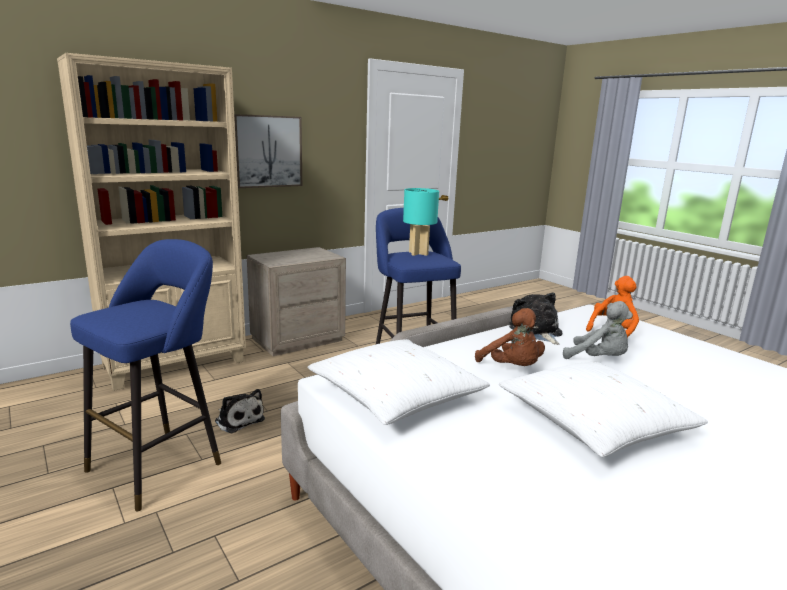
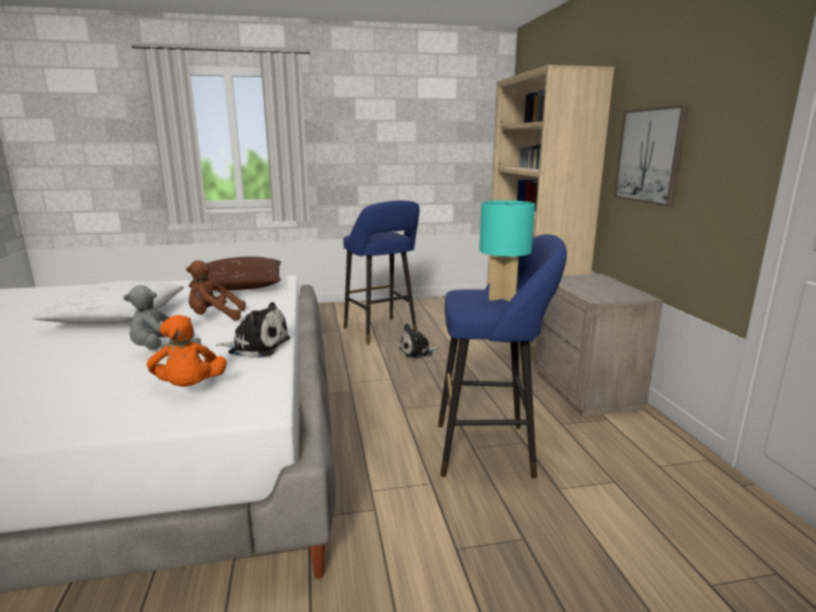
camera: 115 degrees right, 0 degrees up
(396, 396) = (240, 286): white pillow -> brown pillow

